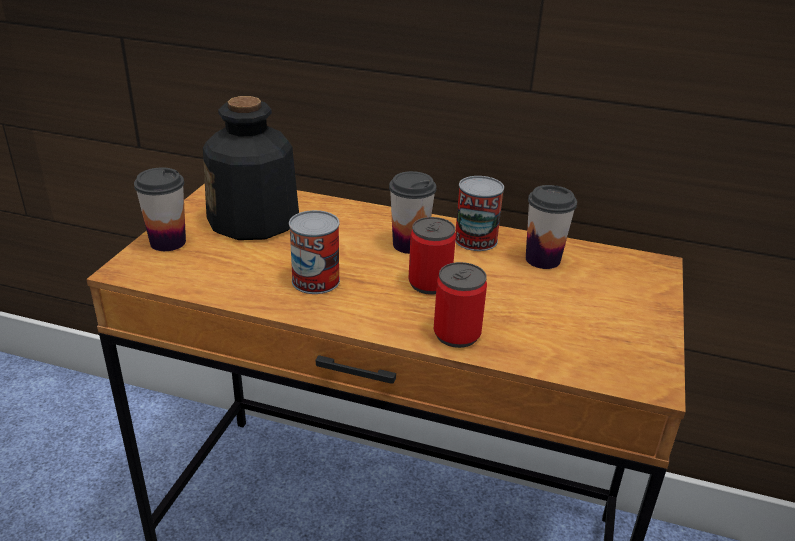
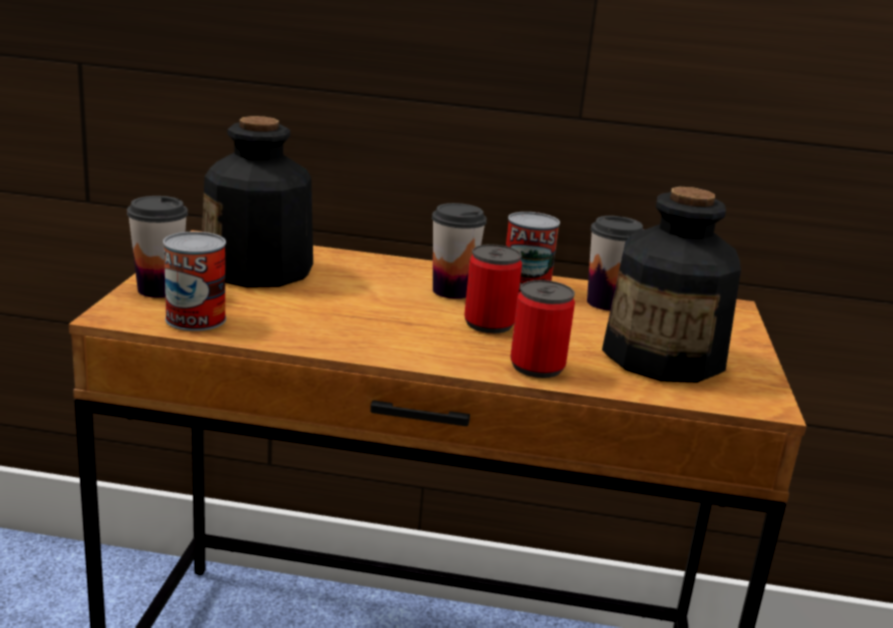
camera: 10 degrees left, 10 degrees down
(315, 280) = (355, 322): can -> can (195, 319)
(575, 325) = (664, 357): none -> bottle

